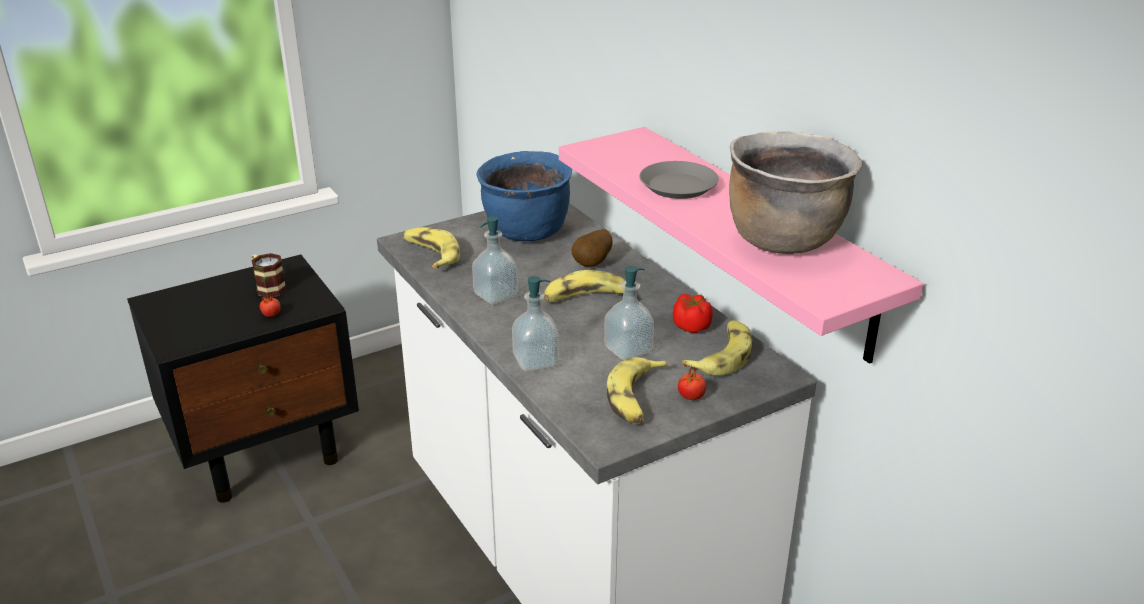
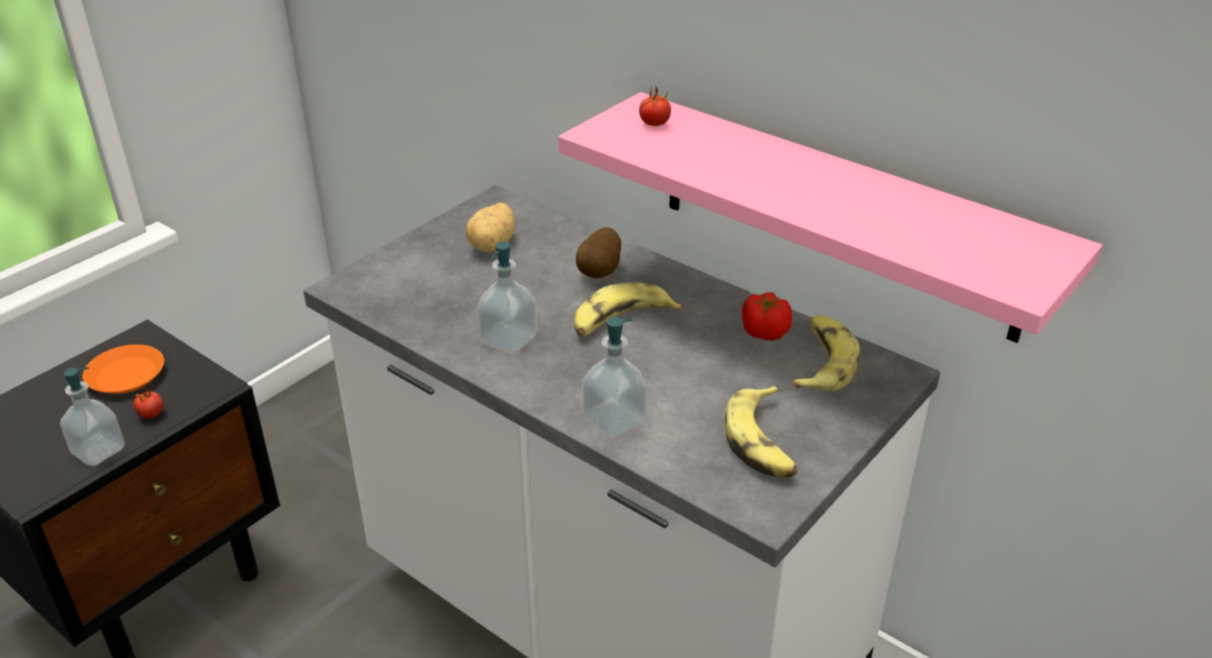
camera: 20 degrees left, 5 degrees up
(268, 287) = (125, 376): mug -> orange plate
(431, 254) = (391, 299): banana -> none
(526, 232) = (494, 245): blue cooking pot -> potato
(628, 350) = (713, 380): soap dispenser -> soap dispenser (99, 451)
(678, 186) = (744, 167): grey plate -> none
(690, 397) = (822, 425): tomato -> tomato (654, 124)
(783, 239) = (916, 217): brown cooking pot -> none

